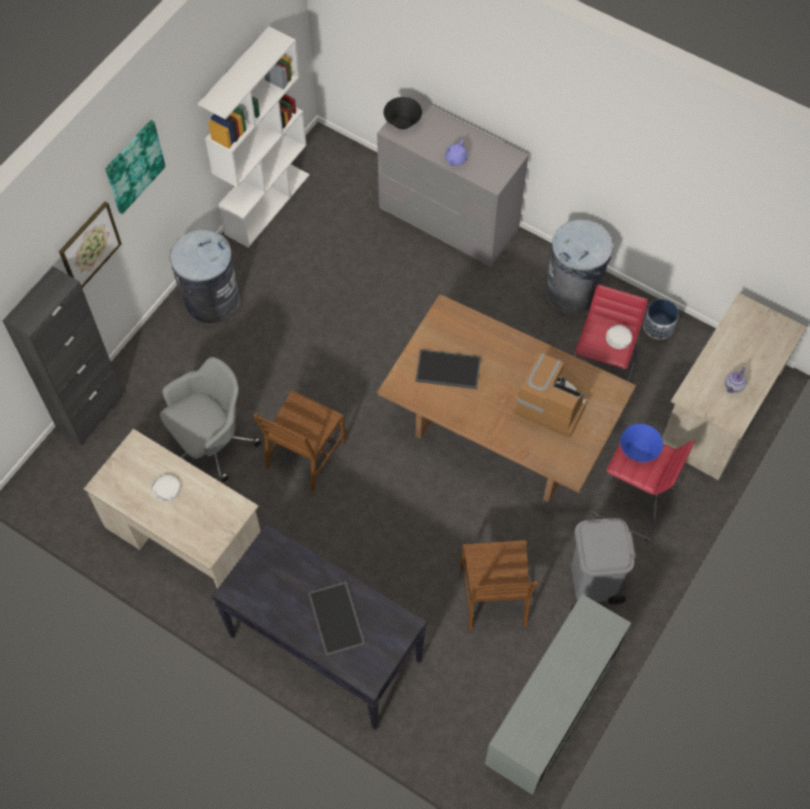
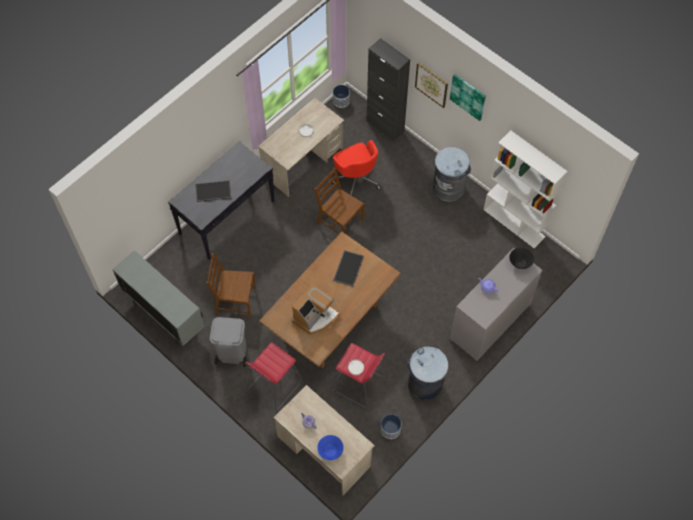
camera: 100 degrees right, 0 degrees up
(37, 494) = (341, 101): none -> planter
(211, 442) = (356, 179): grey office chair -> red office chair
(638, 450) = (279, 361): blue bowl -> blue bowl (330, 450)

